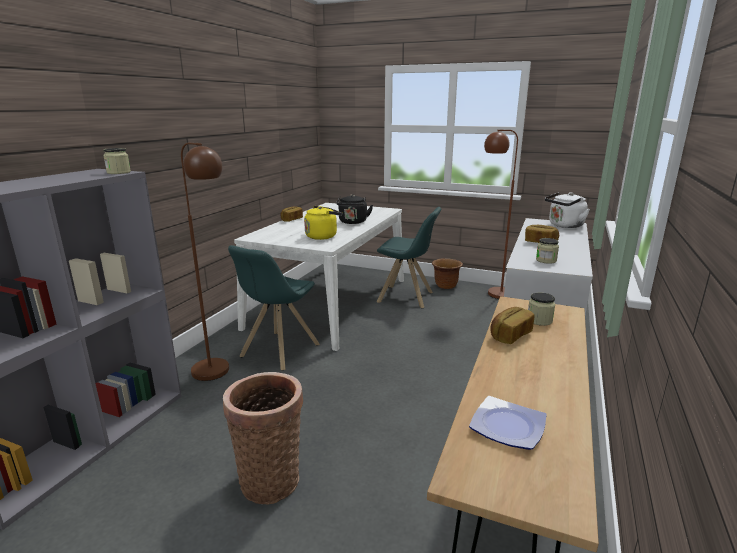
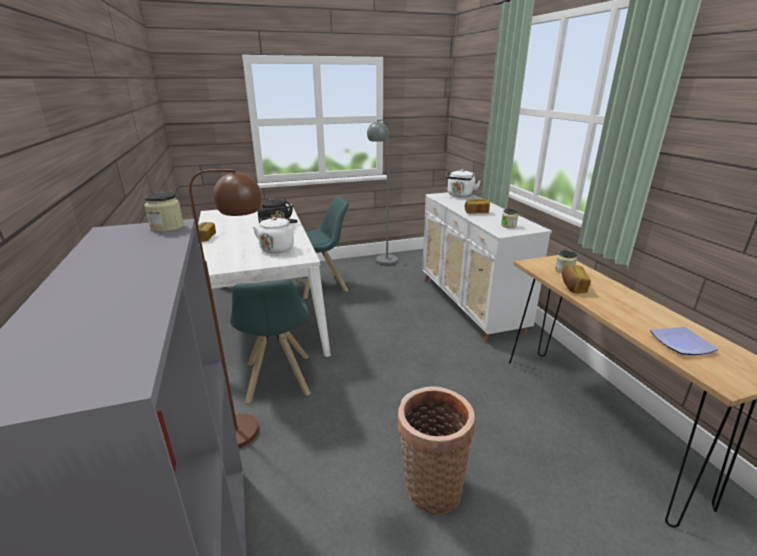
camera: 40 degrees left, 5 degrees up
(323, 236) = (278, 248): yellow kettle -> white kettle
(446, 286) = (339, 266): brown planter -> none
(494, 295) = (383, 263): brown floor lamp -> grey floor lamp

